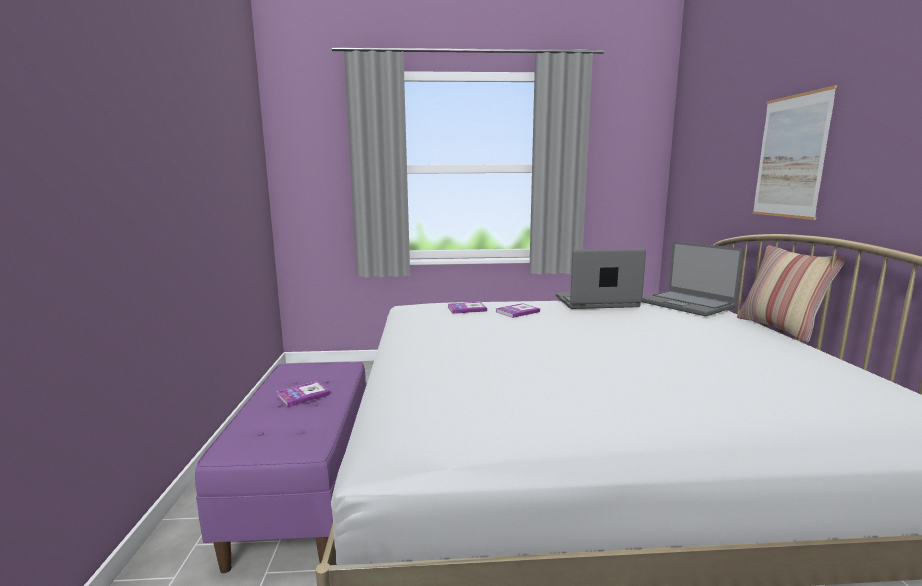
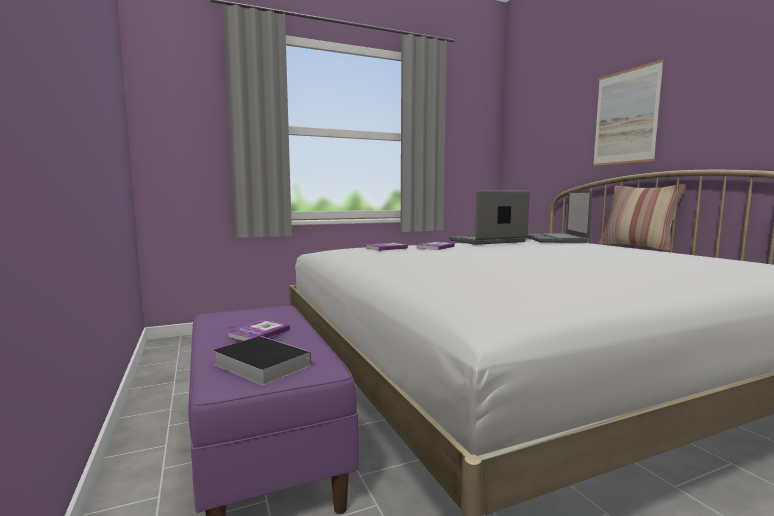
camera: 20 degrees left, 5 degrees down
(271, 433) = (259, 364): none -> book
(686, 304) = (555, 239): laptop -> laptop turned 60 degrees clockwise

